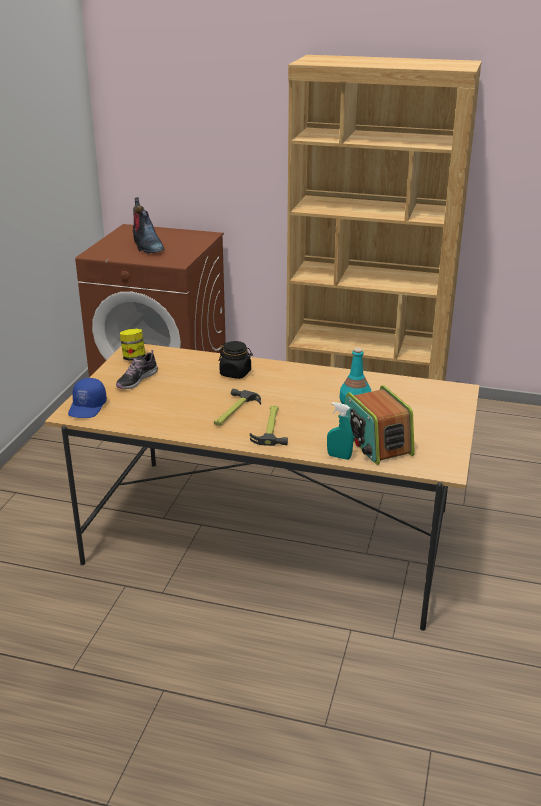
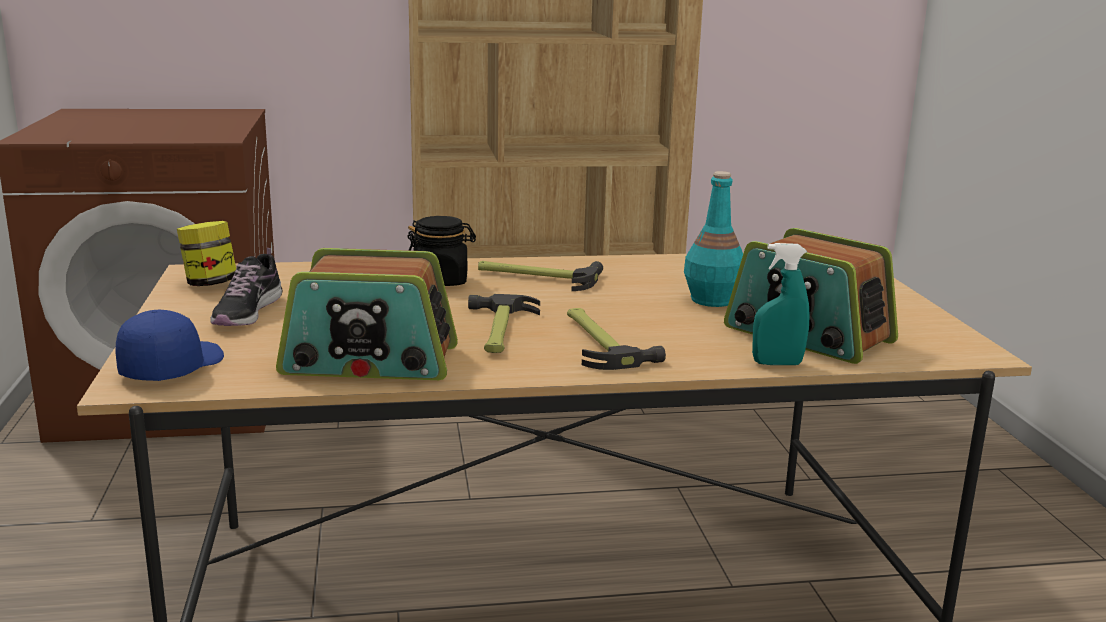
camera: 25 degrees left, 10 degrees down
(88, 407) = (171, 367): blue cap -> blue cap turned 150 degrees counterclockwise
(147, 246) = (137, 125): boot -> none
(164, 419) = (370, 361): none -> radio
(283, 378) = (536, 277): none -> hammer

